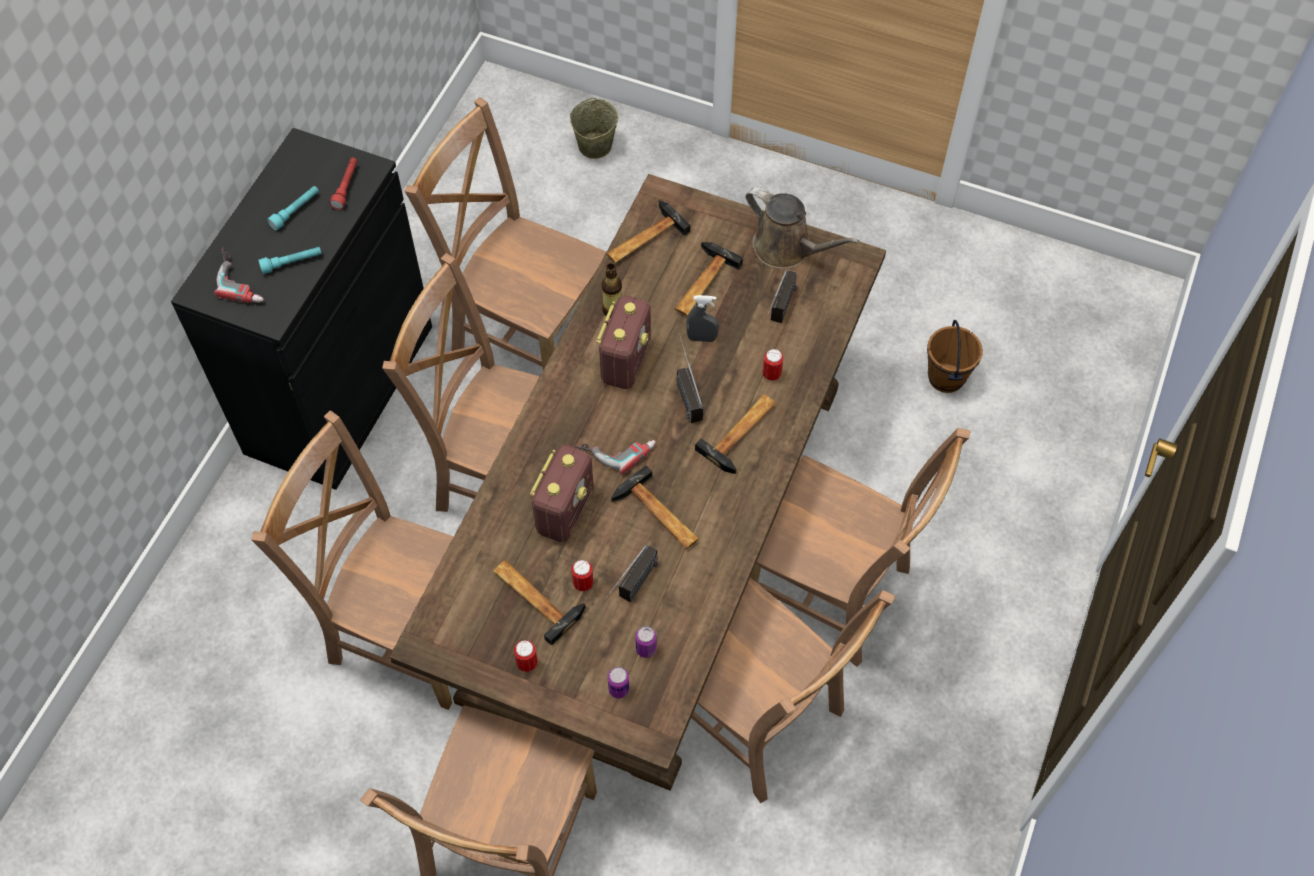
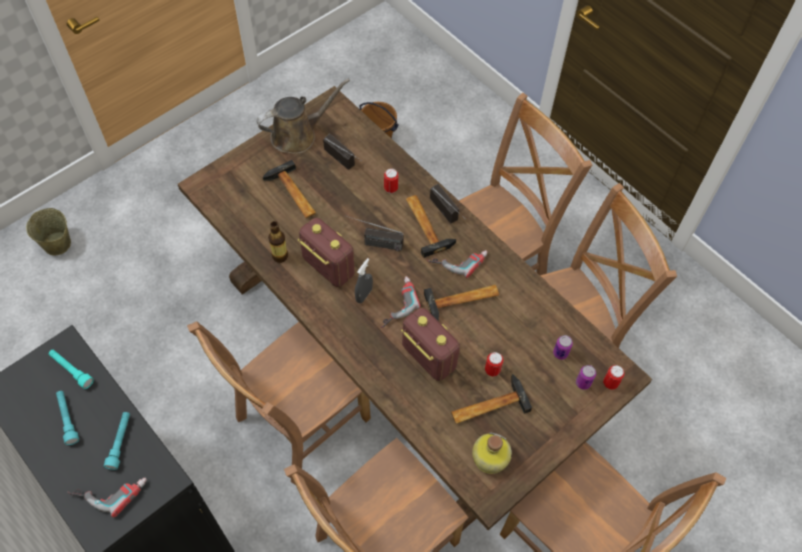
camera: 65 degrees left, 0 degrees up
(346, 187) = (71, 370): red flashlight -> turquoise flashlight
(470, 624) = (489, 458): none -> bottle
(525, 330) = (182, 359): brown chair -> none
(527, 663) = (537, 433): can -> can (610, 383)
(632, 590) = (512, 342): radio -> radio (450, 215)
(643, 238) = (231, 211): hammer -> none
(702, 338) = (337, 214): grey spray bottle -> grey spray bottle (364, 295)
(714, 486) = (458, 259): none -> power drill

